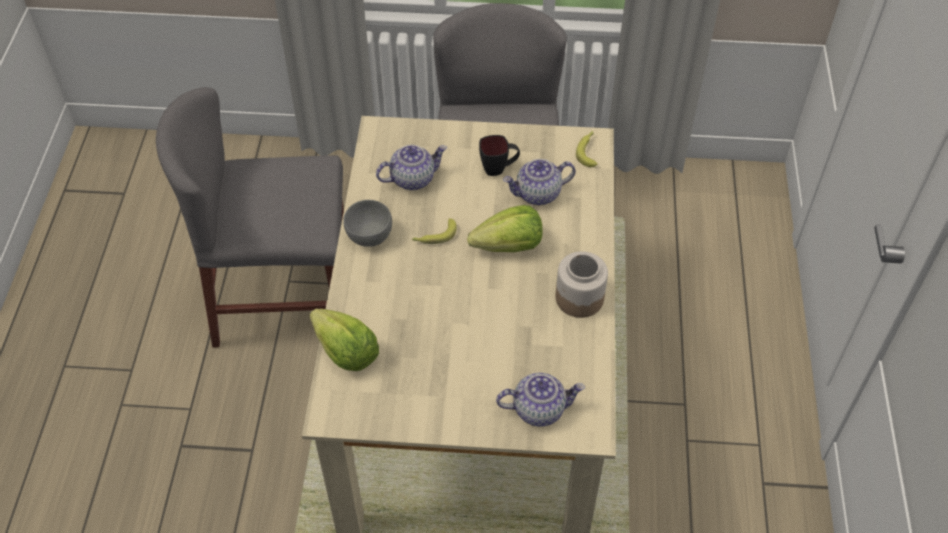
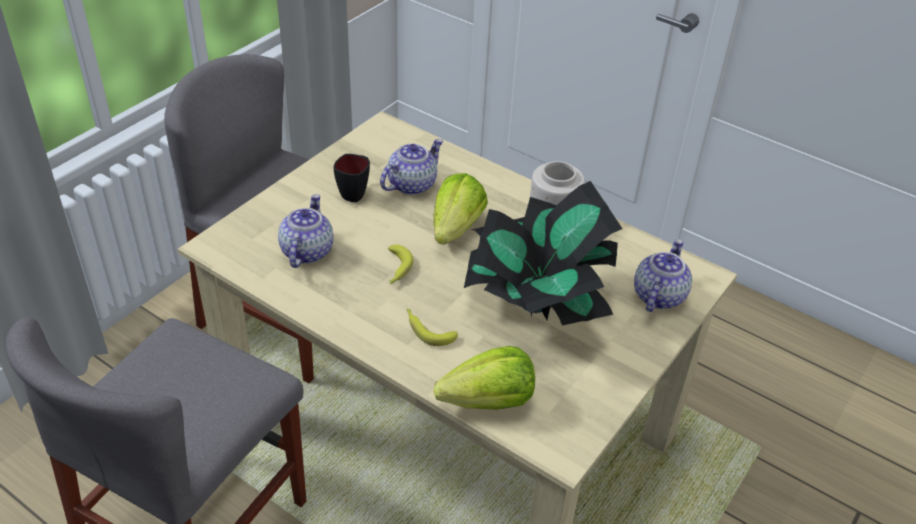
camera: 60 degrees left, 10 degrees down
(370, 236) = (350, 314): grey bowl -> none
(465, 333) = (535, 303): none -> potted plant
(538, 194) = (411, 184): teapot -> teapot turned 150 degrees counterclockwise
(588, 151) = (392, 134): banana -> banana (427, 330)

